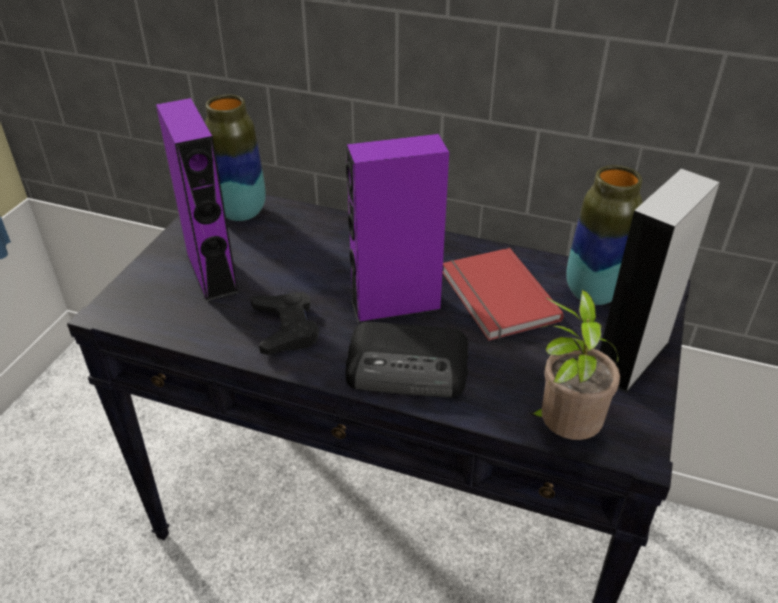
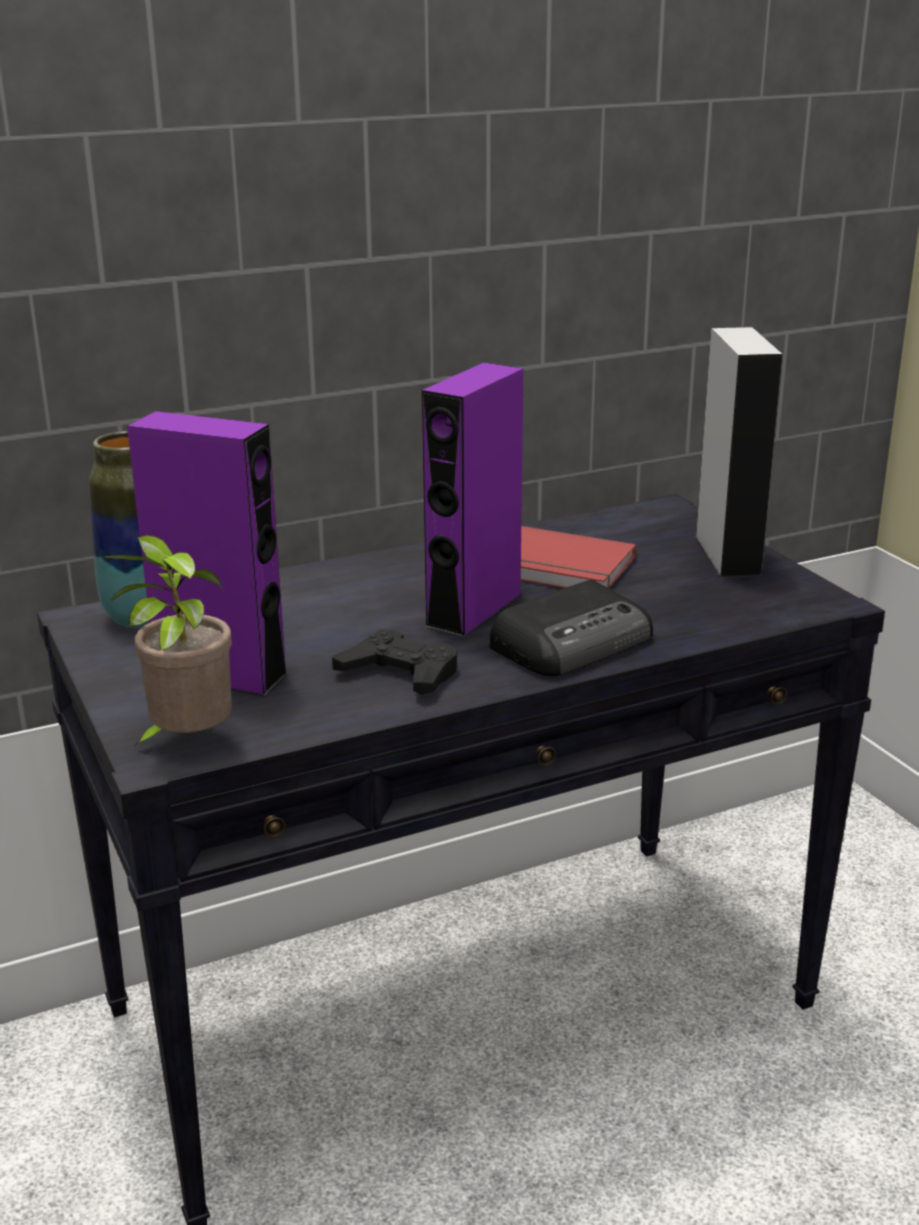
camera: 45 degrees left, 15 degrees down
(563, 431) = (765, 617): potted plant -> potted plant (187, 743)
(593, 293) = (623, 531): vase -> none

